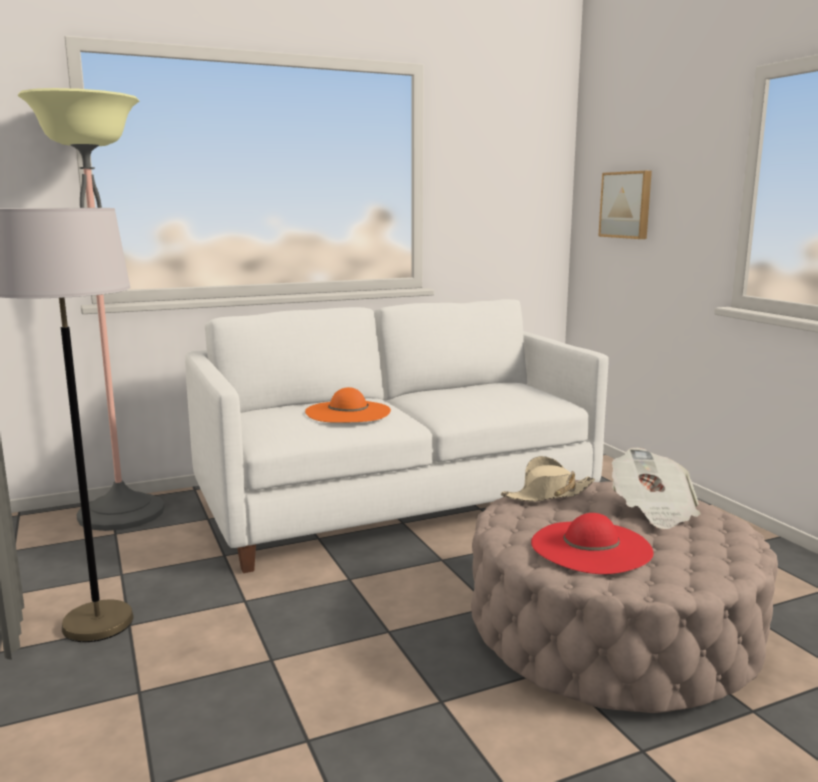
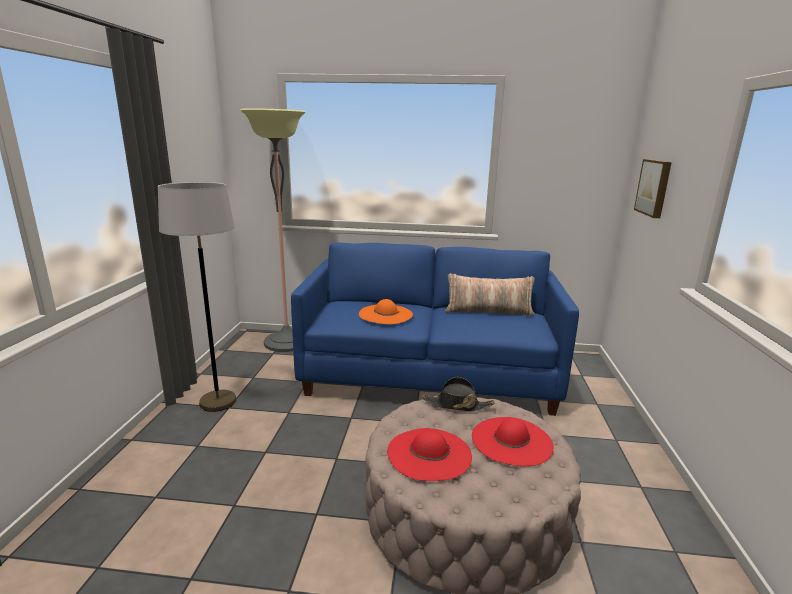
camera: 30 degrees right, 5 degrees up
(395, 502) = (429, 375): white sofa -> blue sofa
(470, 388) = (488, 311): none -> pillow
(548, 494) = (457, 404): beige hat -> black hat
(653, 510) = (511, 441): newspaper -> red hat

